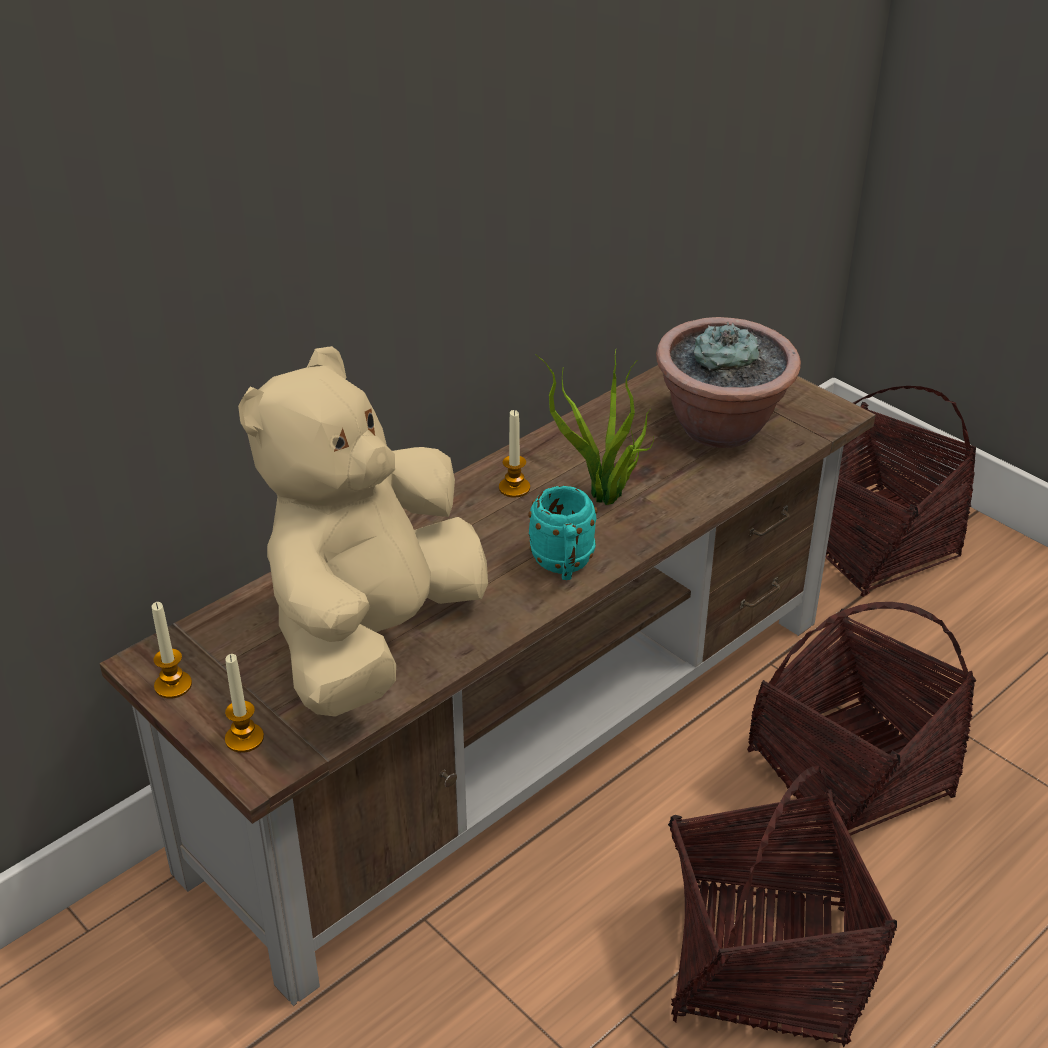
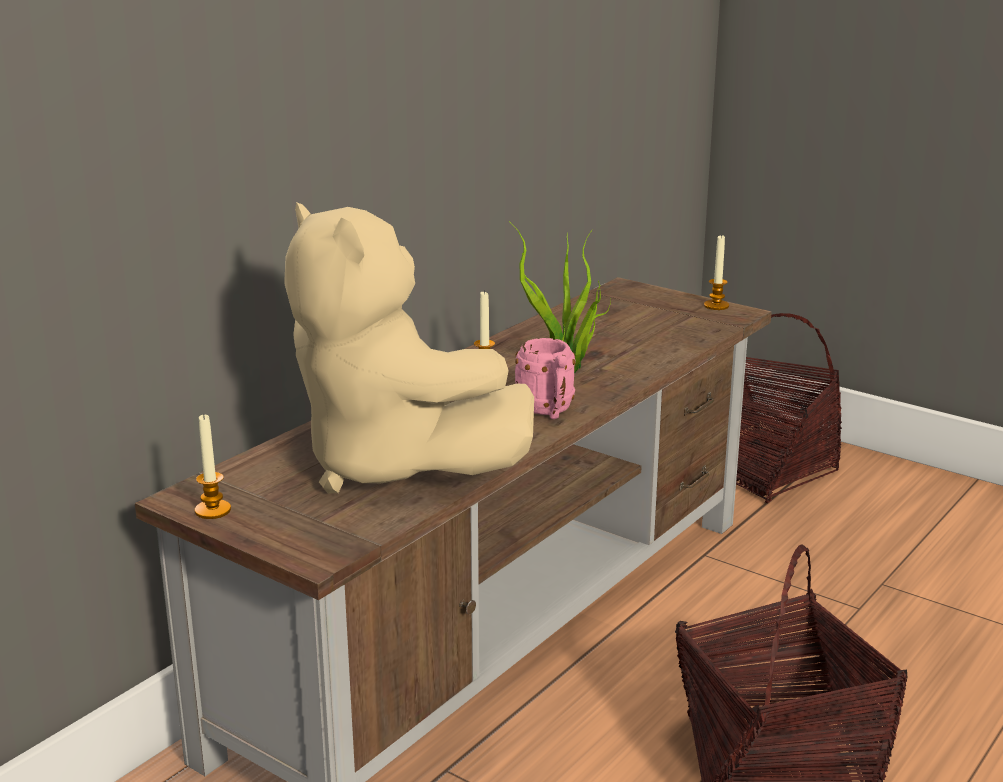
camera: 10 degrees left, 15 degrees down
(244, 738) = (295, 538): candle -> candle (716, 306)
(373, 637) = (393, 466): beige plush toy -> beige plush toy turned 60 degrees counterclockwise
(563, 566) = (548, 411): turquoise mug -> pink mug
(721, 428) = (648, 326): potted plant -> none
(850, 774) = (802, 623): basket -> none

